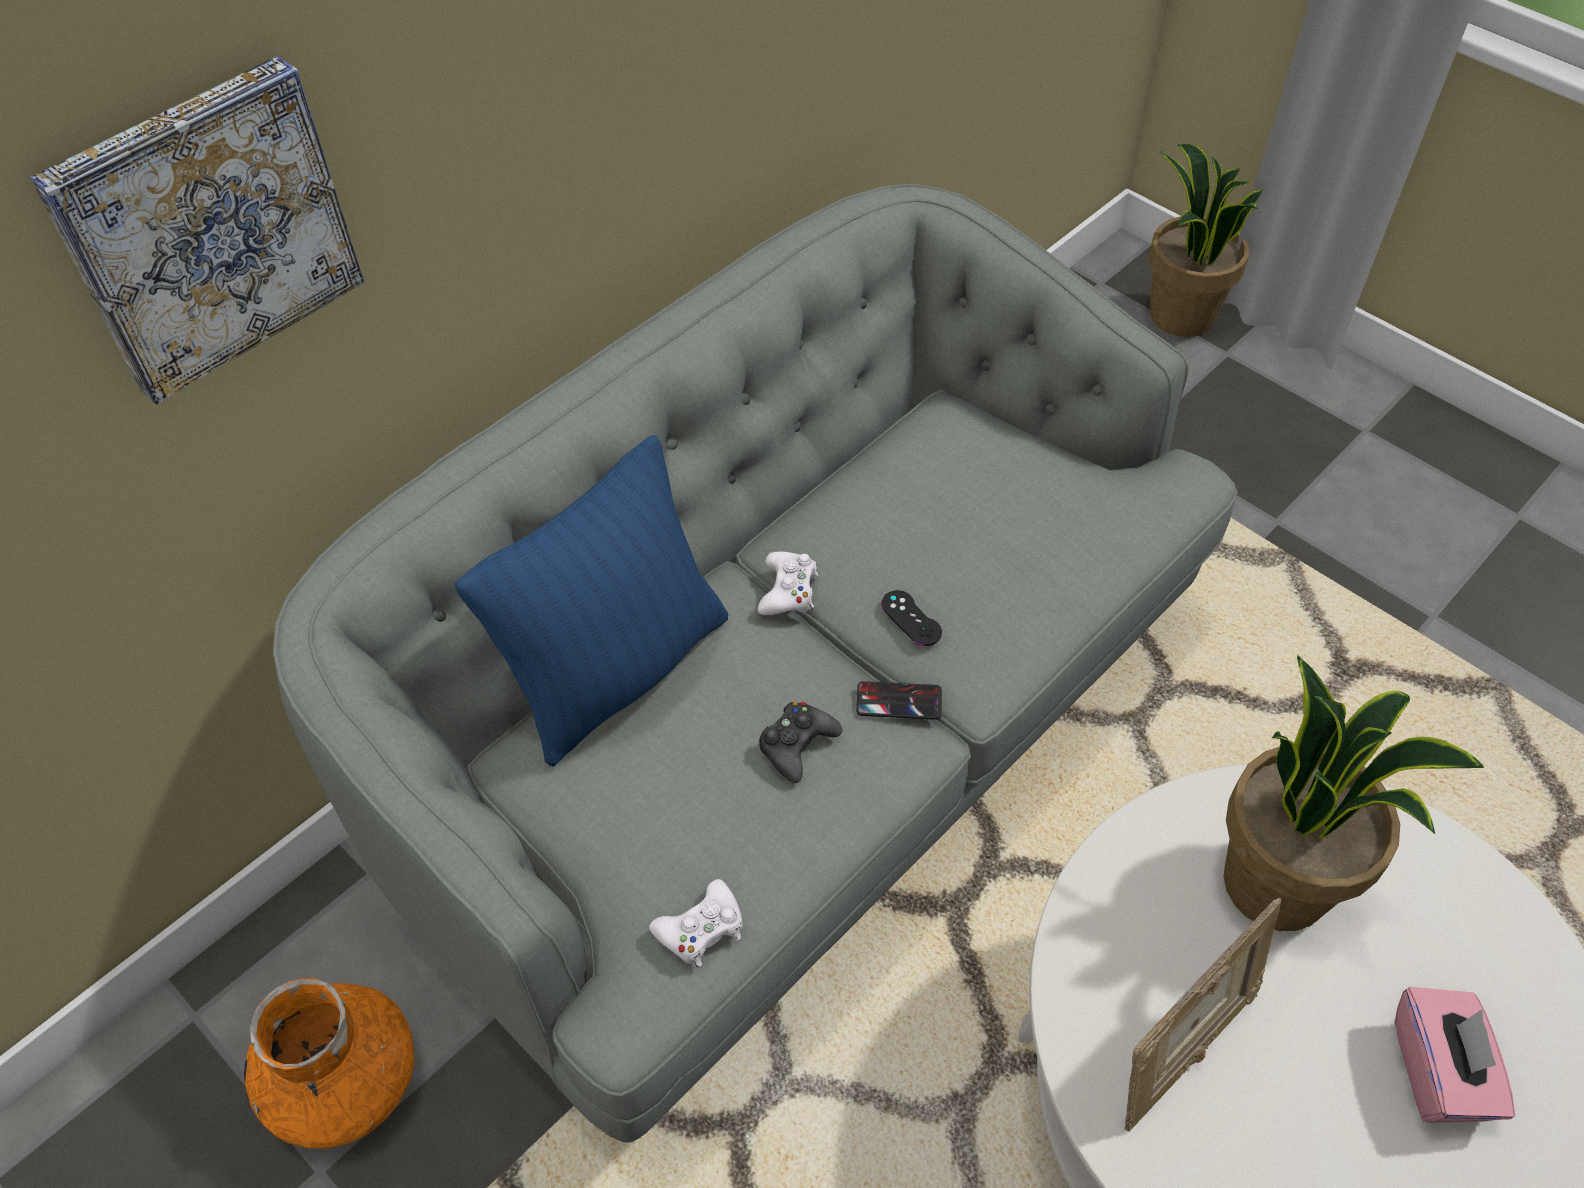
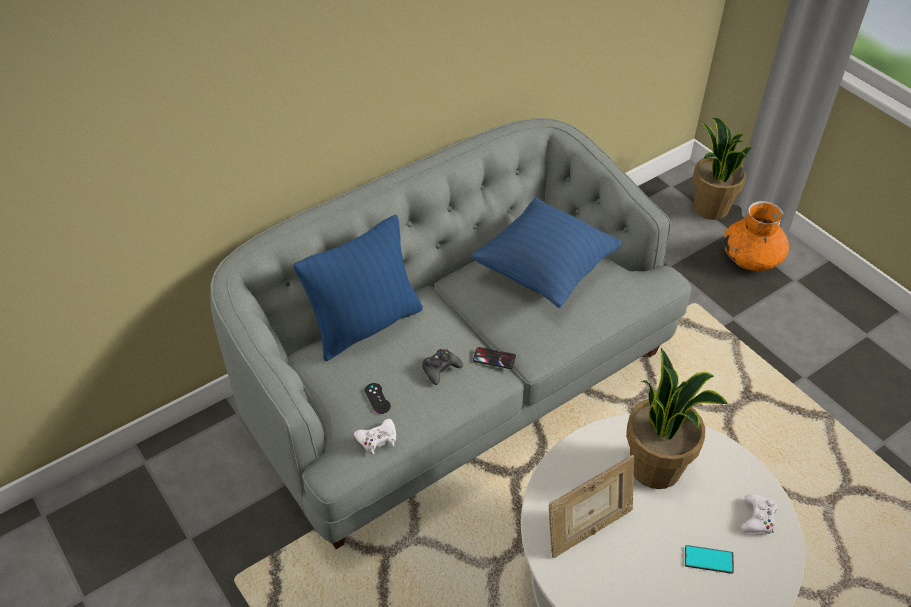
camera: 10 degrees right, 5 degrees down
(206, 228) = (214, 96): picture -> none
(344, 1080) = (208, 501): orange vase -> orange vase (751, 258)
(788, 591) = (454, 302): white game controller -> white game controller (758, 518)
(911, 618) = (509, 322): black game controller -> black game controller (377, 398)
(954, 498) = (545, 271): none -> blue pillow
(1439, 1071) = (708, 559): pink tissue box -> phone

